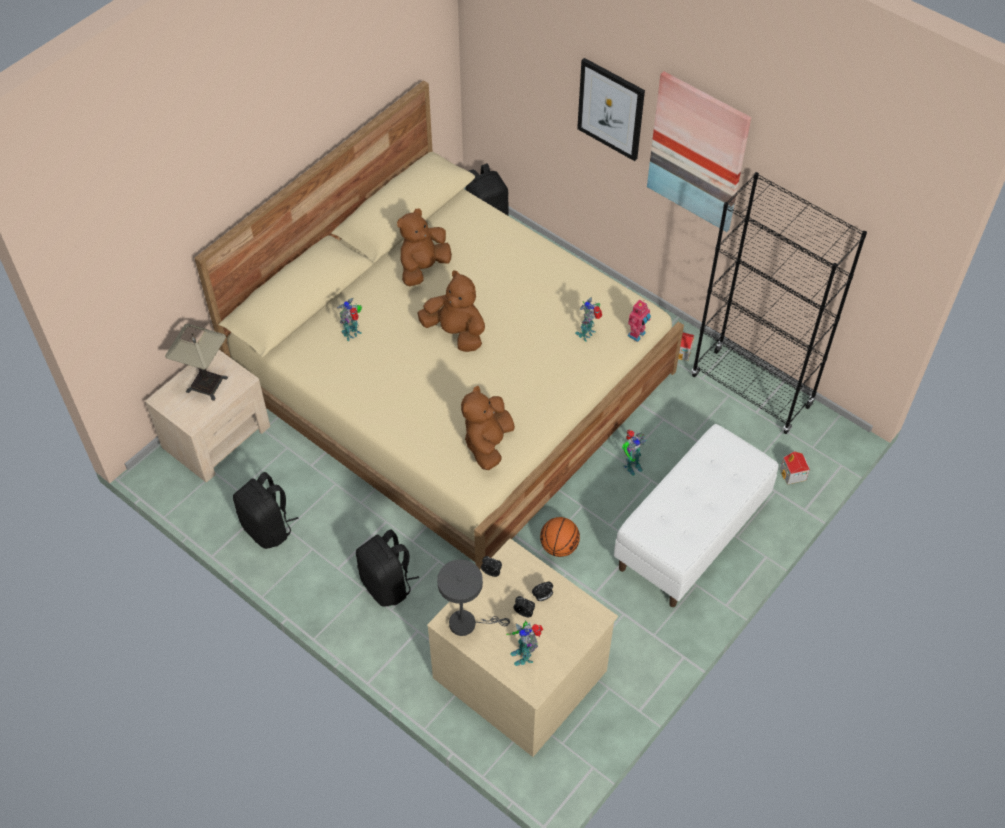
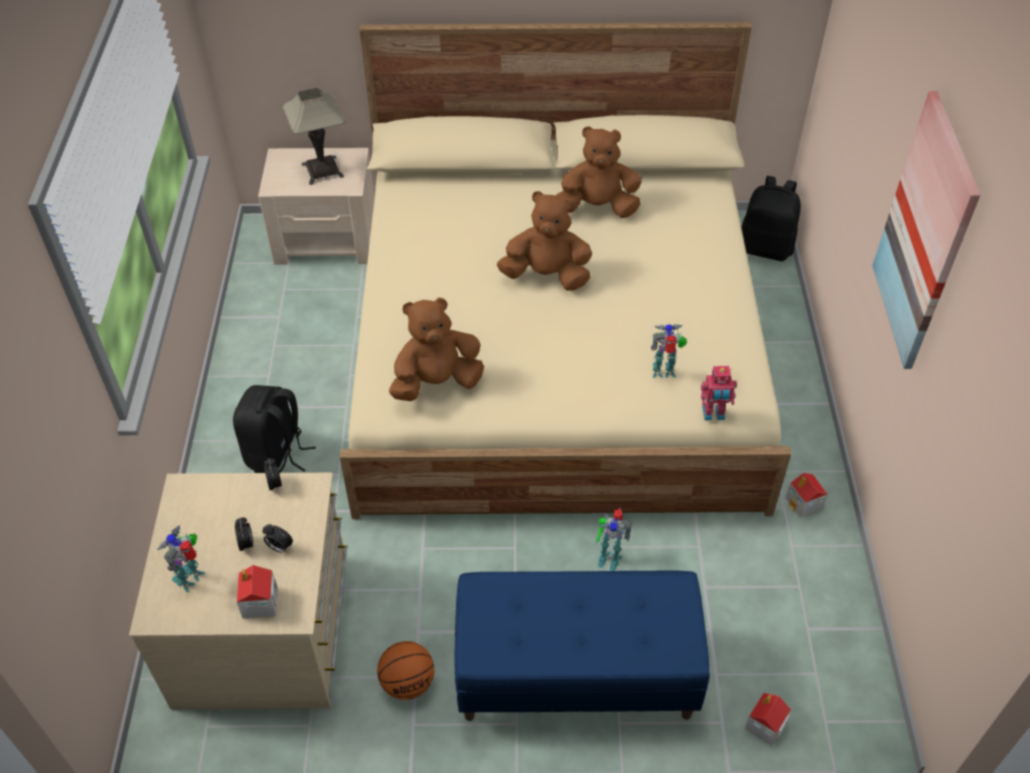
camera: 50 degrees right, 5 degrees down
(268, 528) = (263, 333): black backpack -> none
(353, 334) = (465, 211): toy robot -> none
(455, 333) = (546, 276): brown plush toy -> brown plush toy turned 75 degrees counterclockwise
(467, 623) = (194, 504): grey table lamp -> none
(559, 546) = (445, 561): basketball -> basketball (407, 682)
(574, 629) = (260, 603): none -> toy house
(611, 109) = (887, 139): picture -> none
(691, 536) = (575, 675): white bench -> blue bench
(751, 391) = (830, 605): black bookcase -> none

